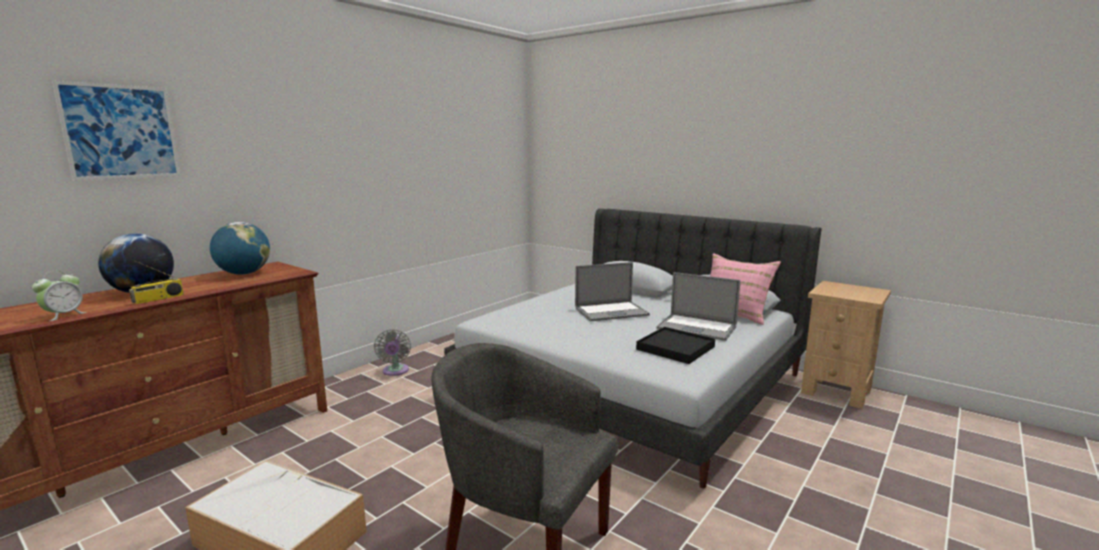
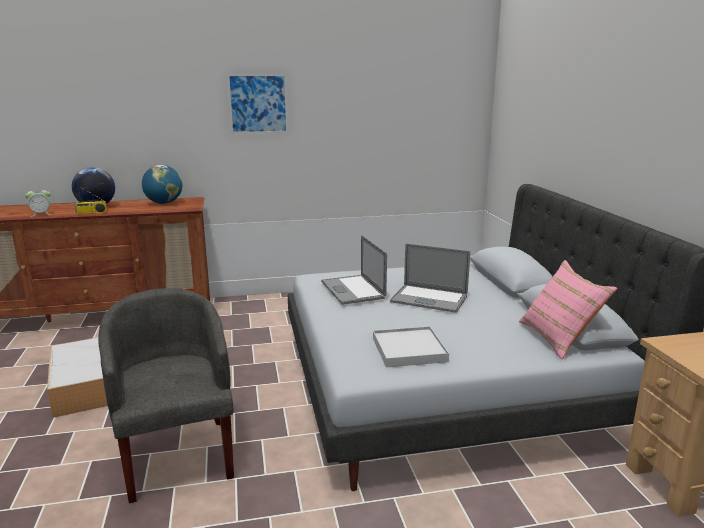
camera: 40 degrees right, 5 degrees up
(121, 132) = (100, 97): picture -> picture (258, 104)
(395, 371) = (286, 305): grey fan -> none
(675, 348) = (409, 350): black tray -> white tray
(696, 327) = (477, 338): laptop -> laptop (352, 290)

